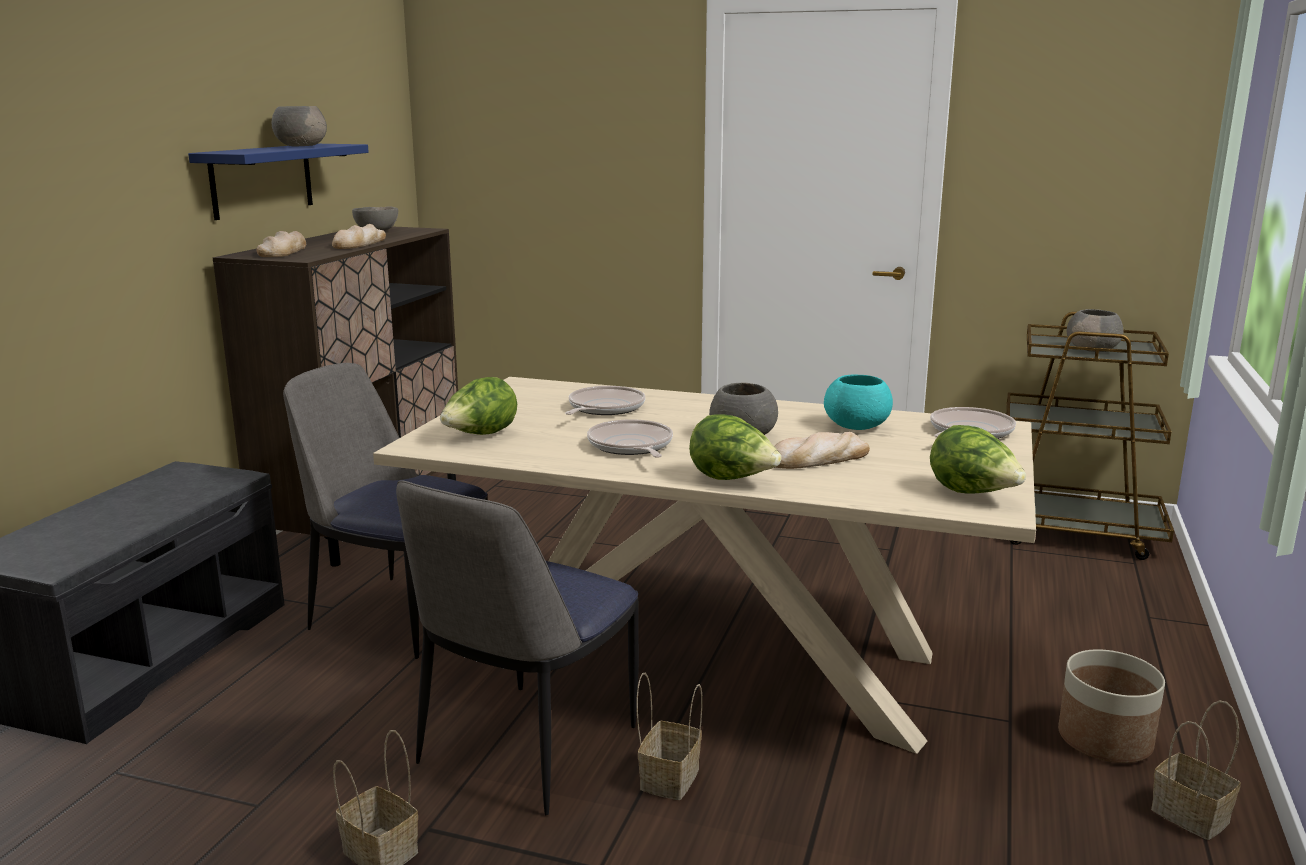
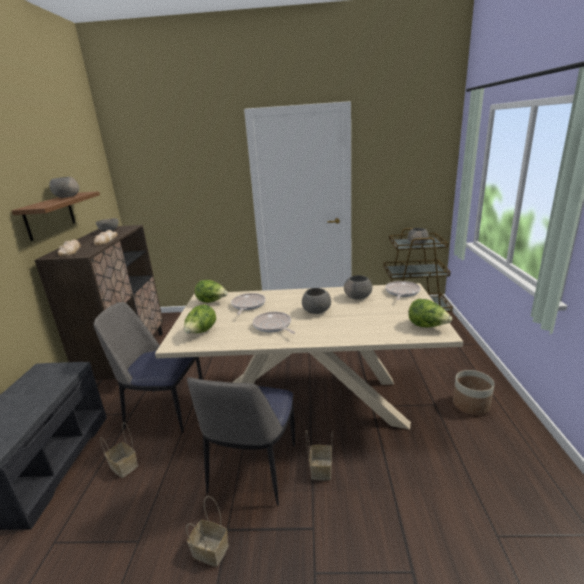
camera: 15 degrees left, 5 degrees up
(262, 180) = (50, 216): blue shelf -> brown shelf
(732, 479) = (328, 337): lettuce -> lettuce (212, 301)
(818, 458) = (355, 318): bread -> none
(857, 426) = (358, 297): turquoise bowl -> grey bowl
(1193, 816) = (517, 432): basket -> basket (125, 466)

